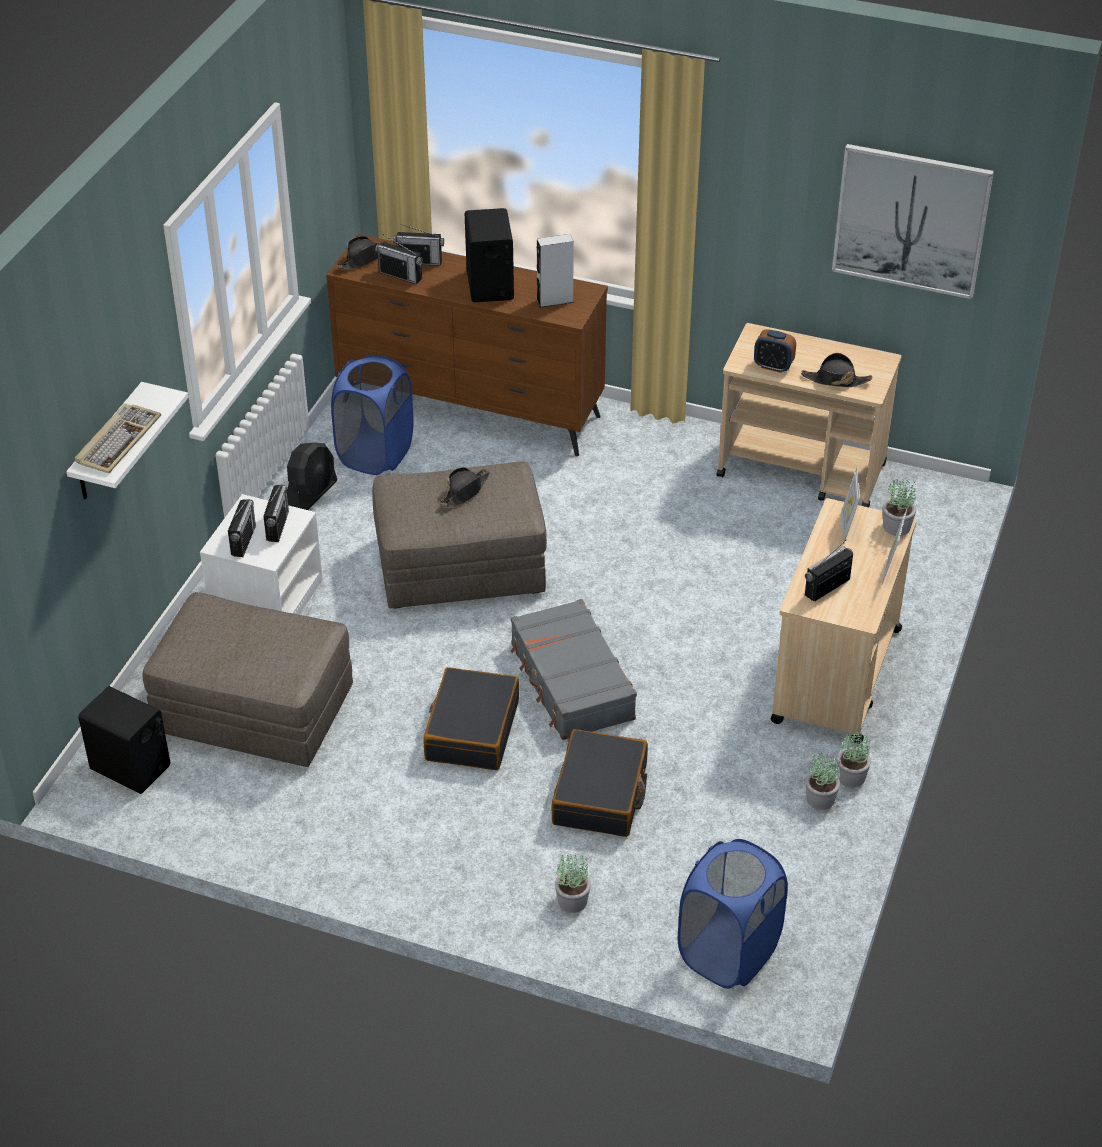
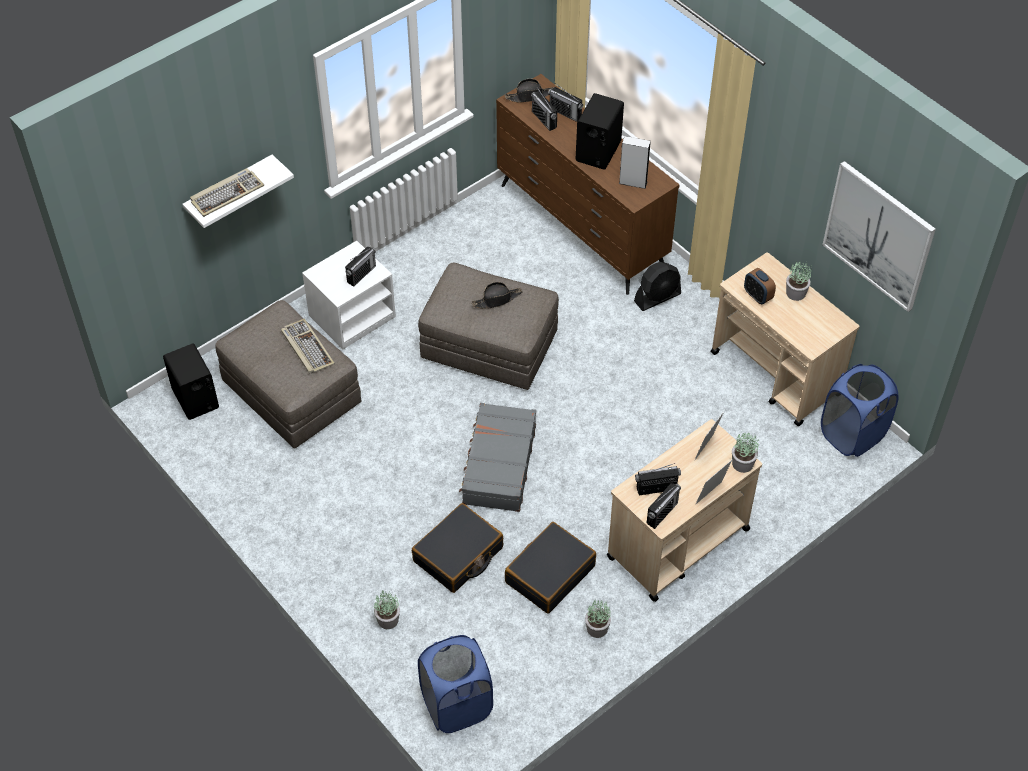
camera: 30 degrees right, 10 degrees up
(243, 541) = (333, 276): radio -> radio (662, 513)
(271, 628) = (306, 348): none -> keyboard
(312, 494) = (433, 249): black fan -> black fan (657, 297)
(375, 454) = (494, 235): blue laundry basket -> blue laundry basket (852, 434)
(471, 730) = (411, 470): black suitcase -> black suitcase (549, 574)
(835, 380) = (794, 326): black hat -> none
(852, 777) = (630, 623): potted plant -> potted plant (796, 293)

